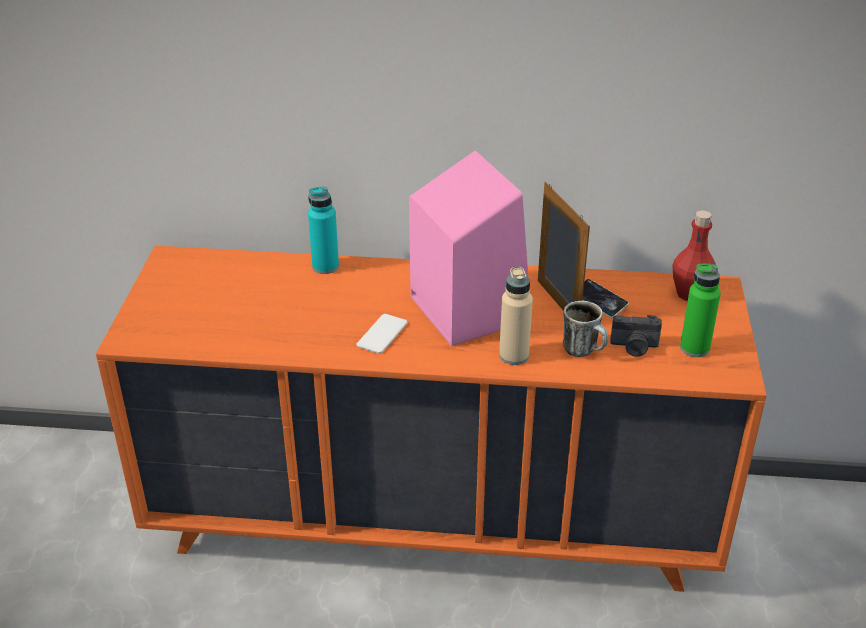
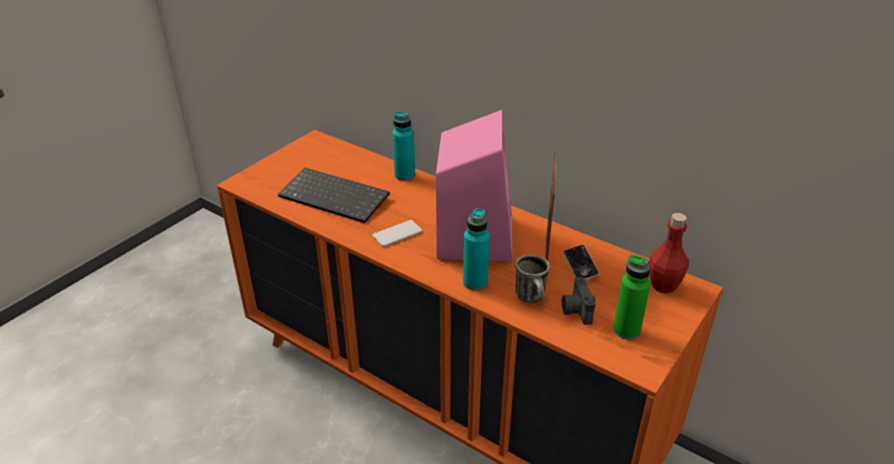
camera: 30 degrees right, 0 degrees up
(268, 317) = (336, 196): none -> keyboard
(514, 356) = (475, 282): beige bottle -> turquoise bottle
(634, 347) = (575, 310): camera -> camera turned 45 degrees clockwise

